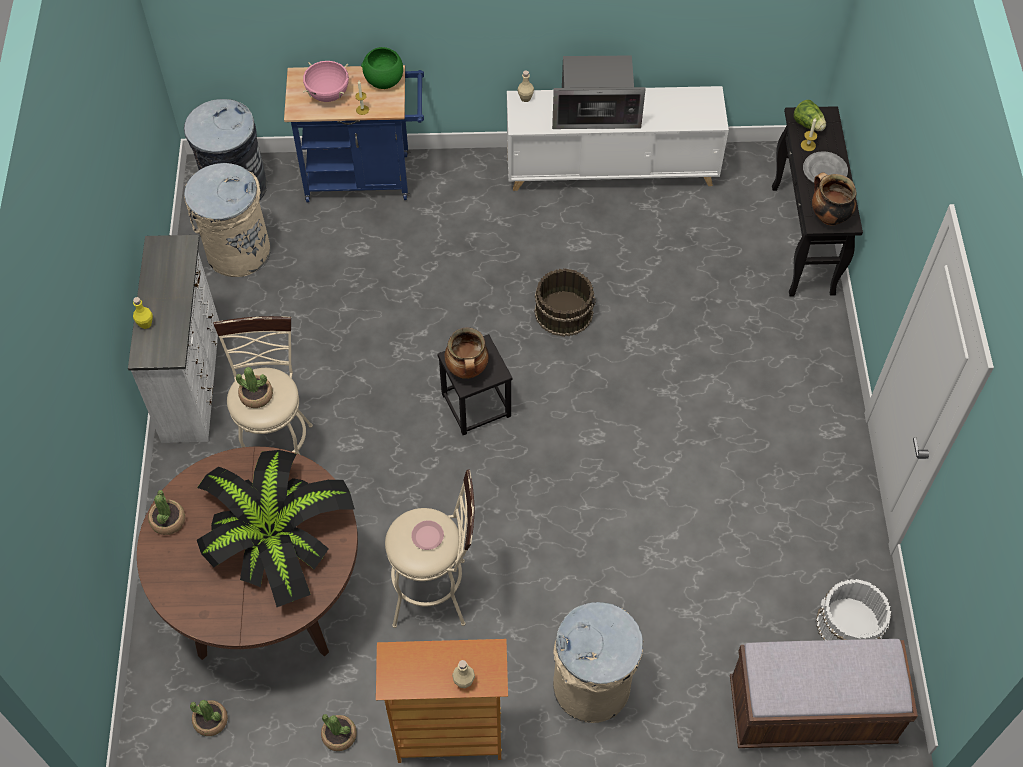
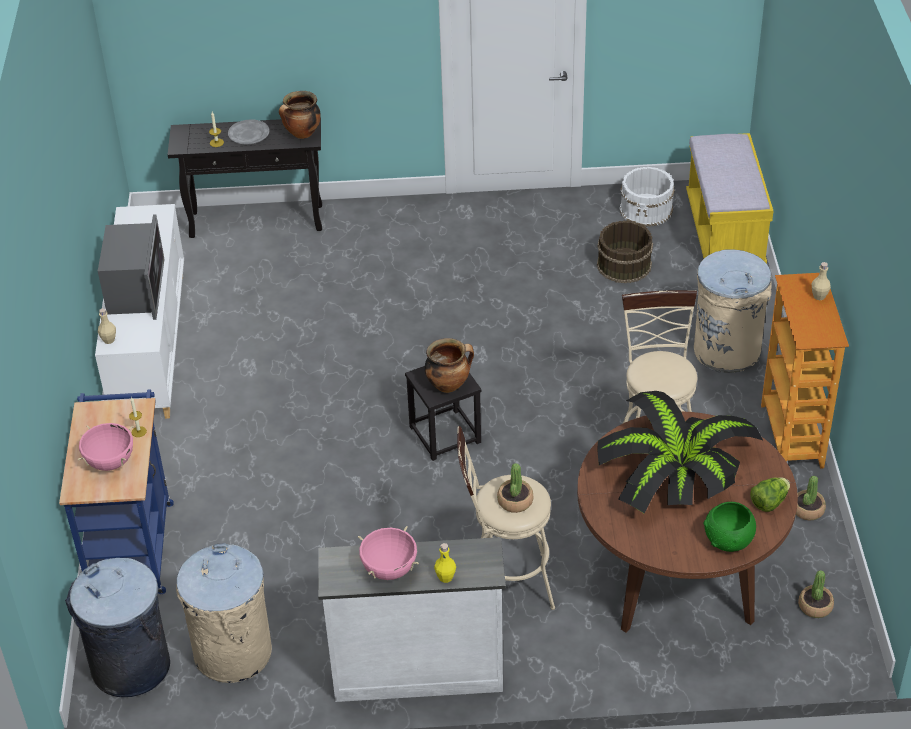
camera: 90 degrees left, 15 degrees down
(163, 284) = (389, 570): none -> pink cooking pot
(168, 520) = (672, 551): potted plant -> none
(383, 80) = (95, 418): green bowl -> green bowl (728, 541)
(428, 536) = (660, 367): pink plate -> none
(564, 312) = (333, 376): brown bucket -> brown bucket (623, 264)
(808, 124) = (191, 141): lettuce -> lettuce (769, 502)
(810, 712) = (725, 231): brown bench -> yellow bench

